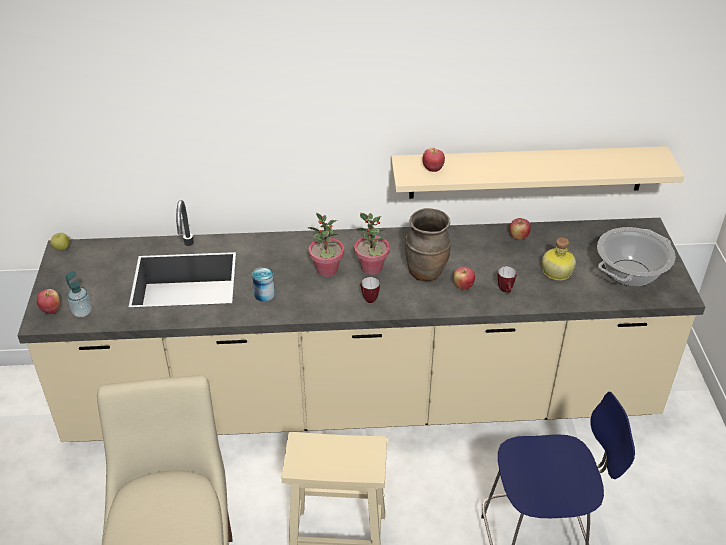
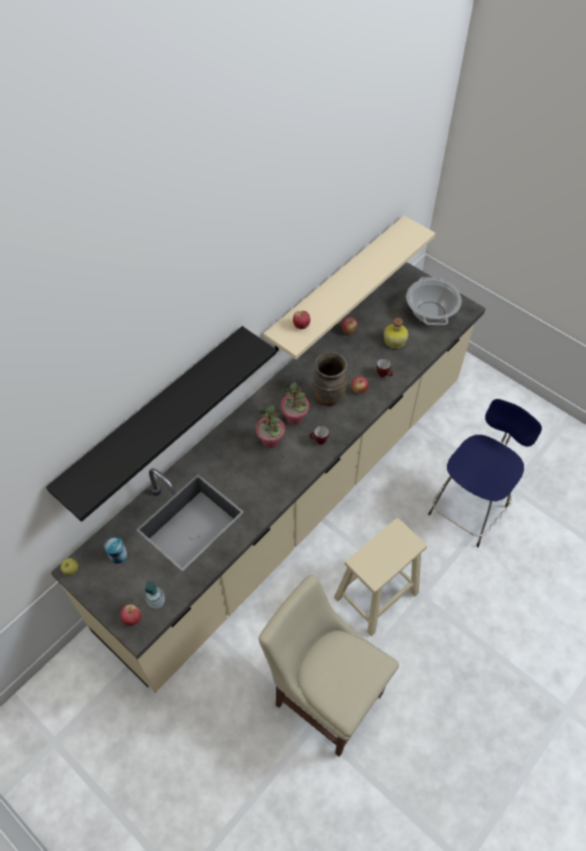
camera: 45 degrees left, 15 degrees up
(214, 148) = (154, 414): none -> black shelf
(264, 294) = (256, 489): can -> can (118, 555)

